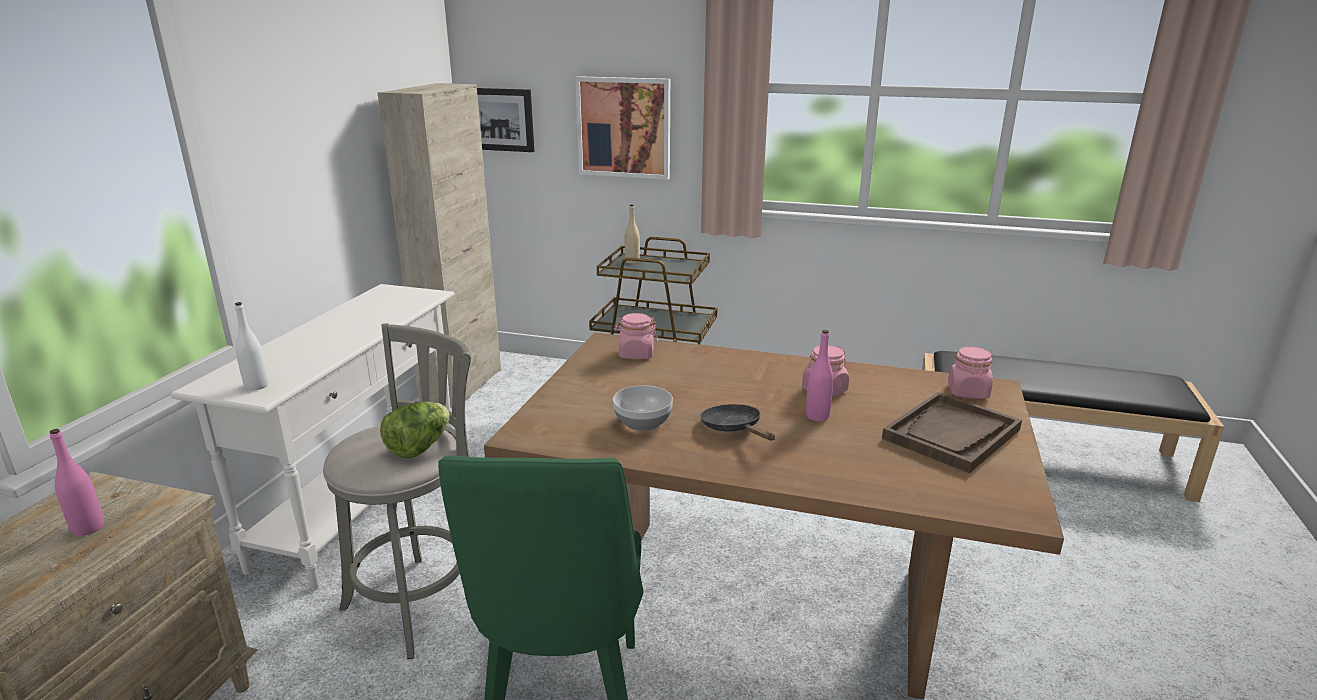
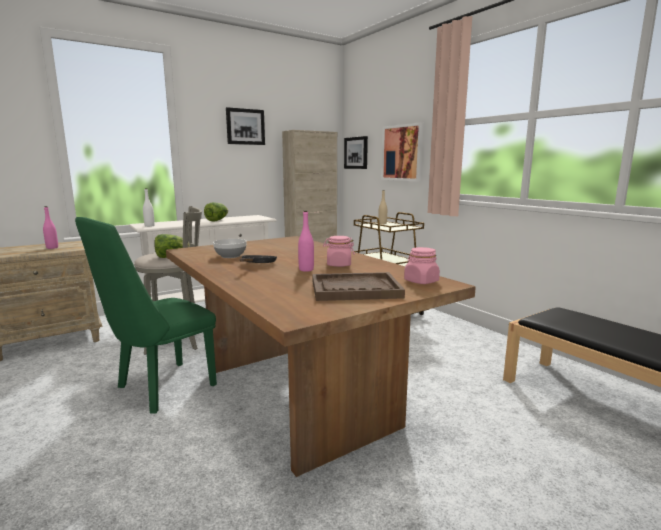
camera: 40 degrees right, 10 degrees down
(314, 93) = (245, 126): none -> picture
(354, 325) = (217, 220): none -> lettuce
(636, 354) = (292, 242): pink jar -> none

